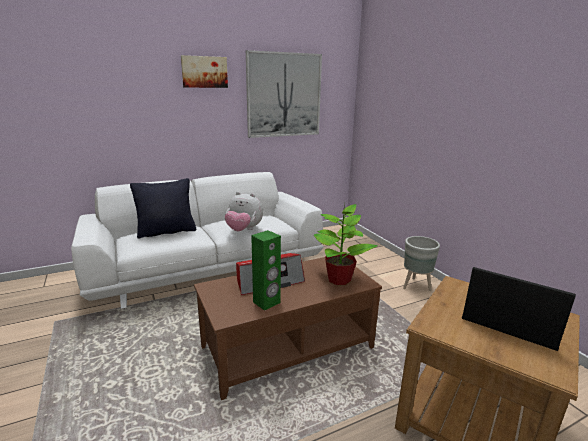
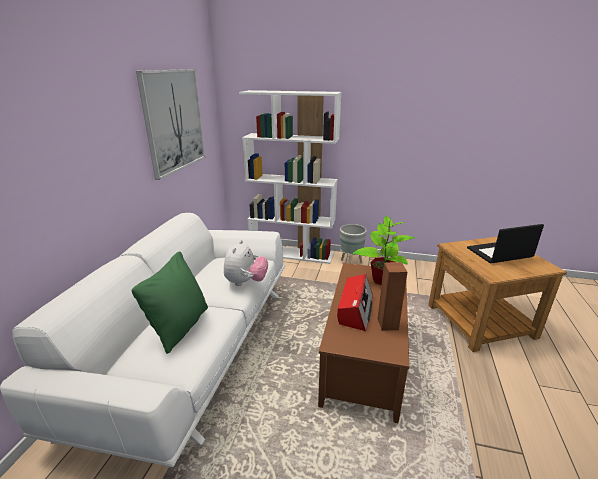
camera: 50 degrees left, 5 degrees up
(167, 232) = (180, 327): black pillow -> green pillow
(204, 72) = (103, 105): picture -> none
(244, 230) = (246, 282): plush toy -> plush toy turned 45 degrees counterclockwise
(267, 302) = (388, 324): green speaker -> brown speaker
(376, 253) = (292, 253): none -> white bookcase

